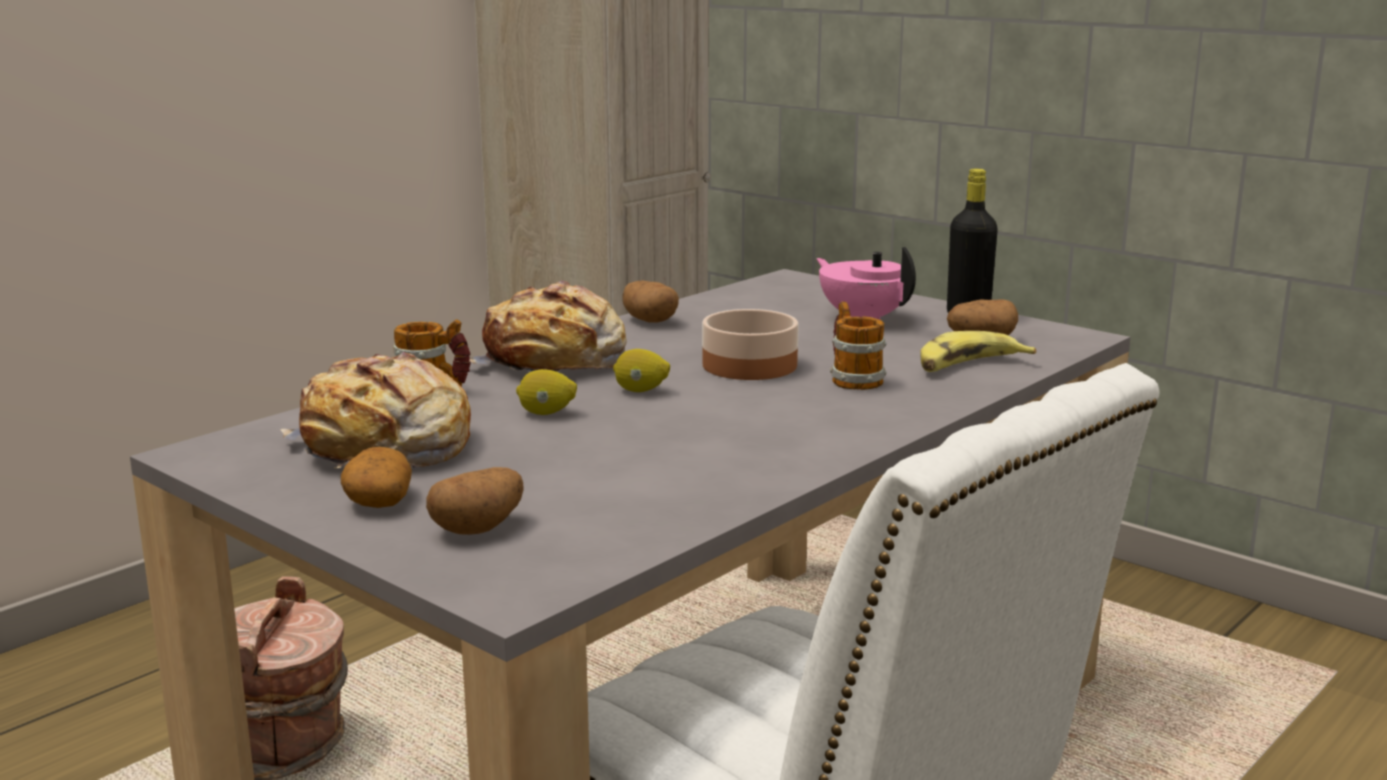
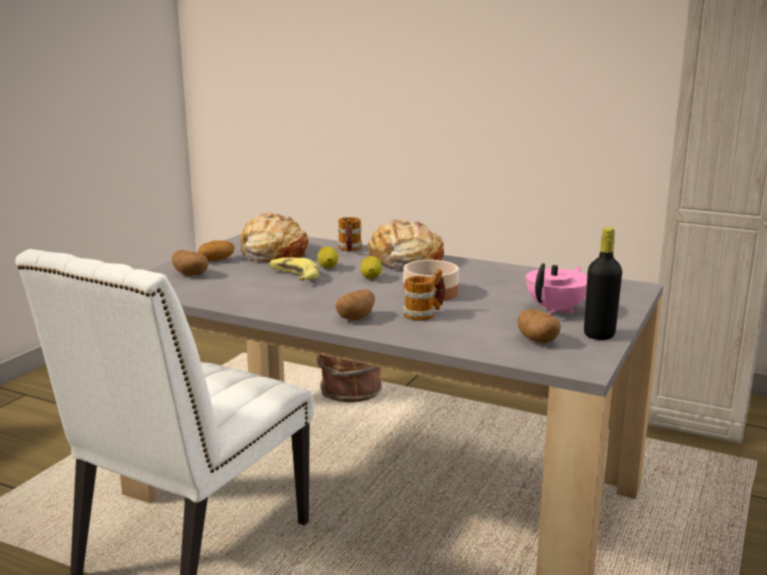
camera: 75 degrees right, 0 degrees up
(649, 321) = (496, 268): potato -> potato (356, 318)
(968, 367) = (473, 338): banana -> banana (293, 276)

